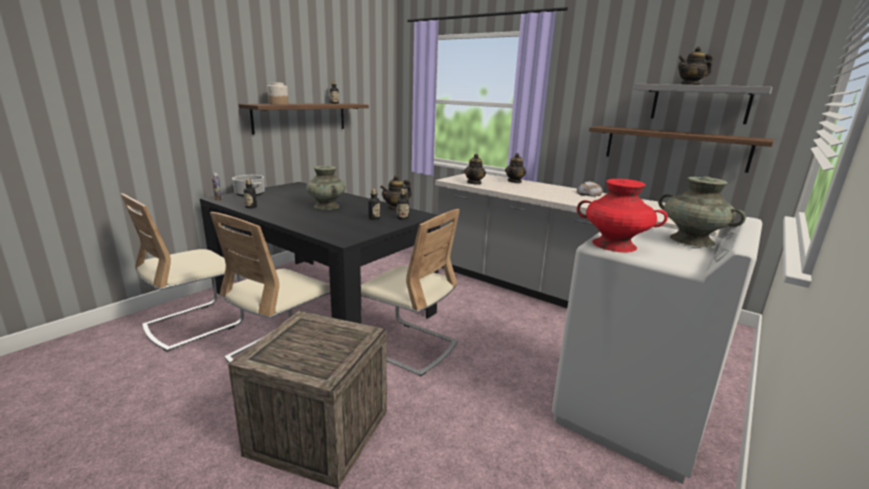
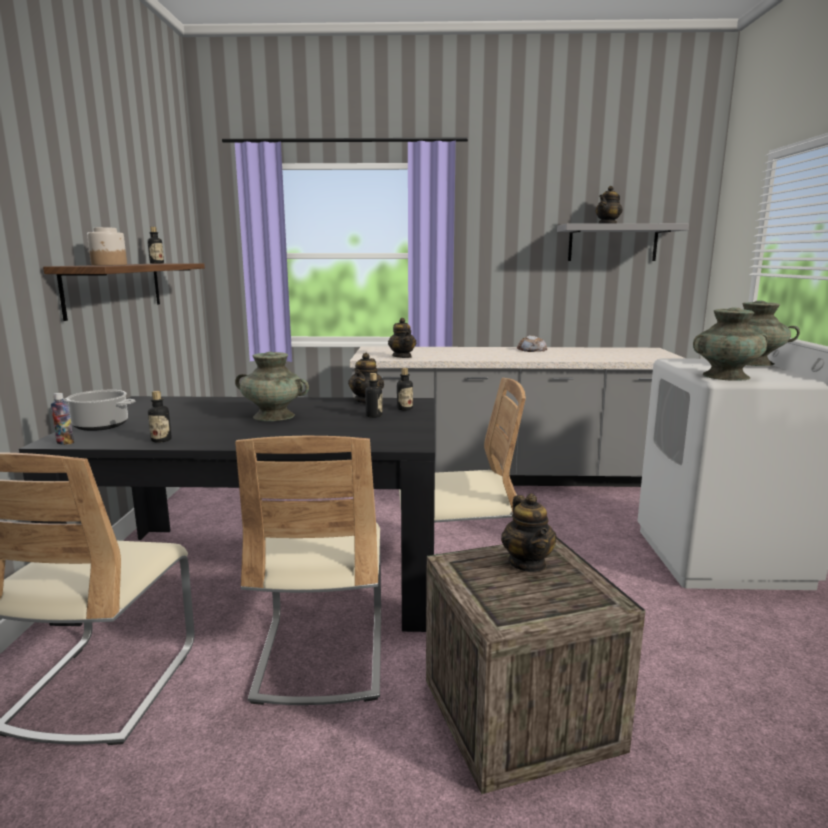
camera: 35 degrees left, 5 degrees down
(514, 181) = (436, 349): teapot -> teapot (527, 563)
(614, 245) = (726, 376): red vase -> turquoise vase
(674, 147) = (595, 290): shelf -> none

